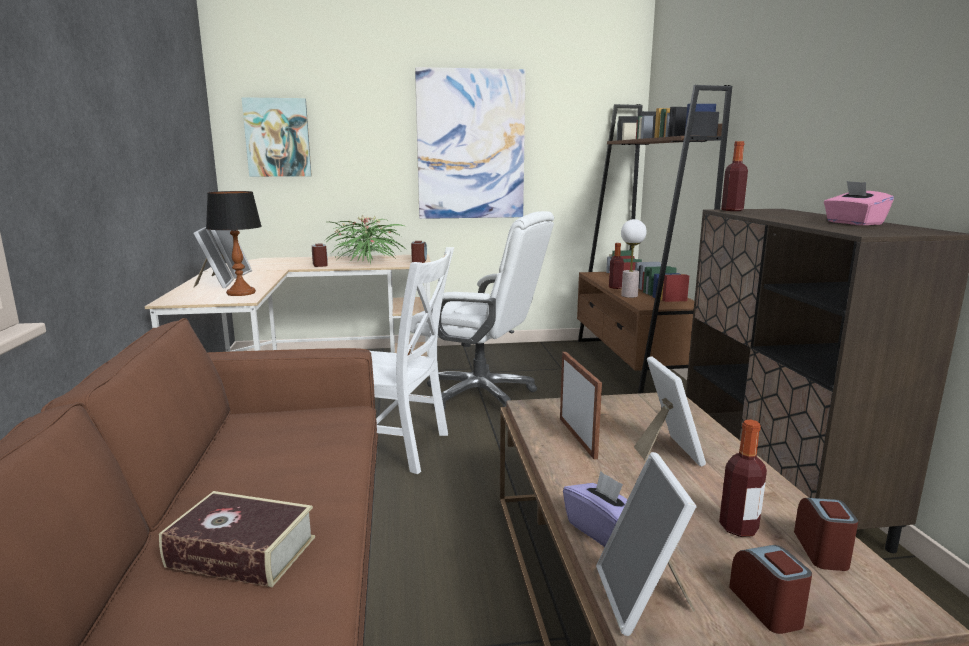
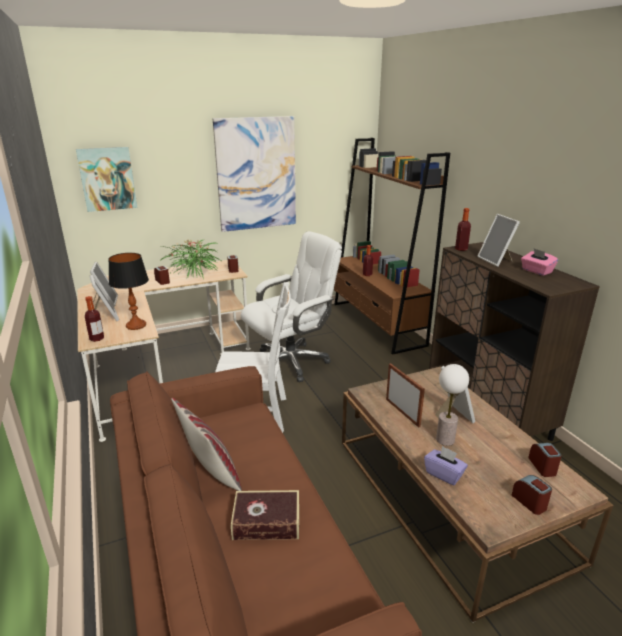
camera: 15 degrees left, 10 degrees up
(222, 474) = (211, 472): none -> pillow
(481, 394) = (291, 362): white office chair -> white office chair turned 45 degrees counterclockwise
(629, 295) = (380, 283): table lamp -> table lamp (445, 439)
(644, 599) = (478, 509): picture frame -> picture frame (496, 261)
(738, 528) = (503, 460): bottle -> bottle (97, 338)

